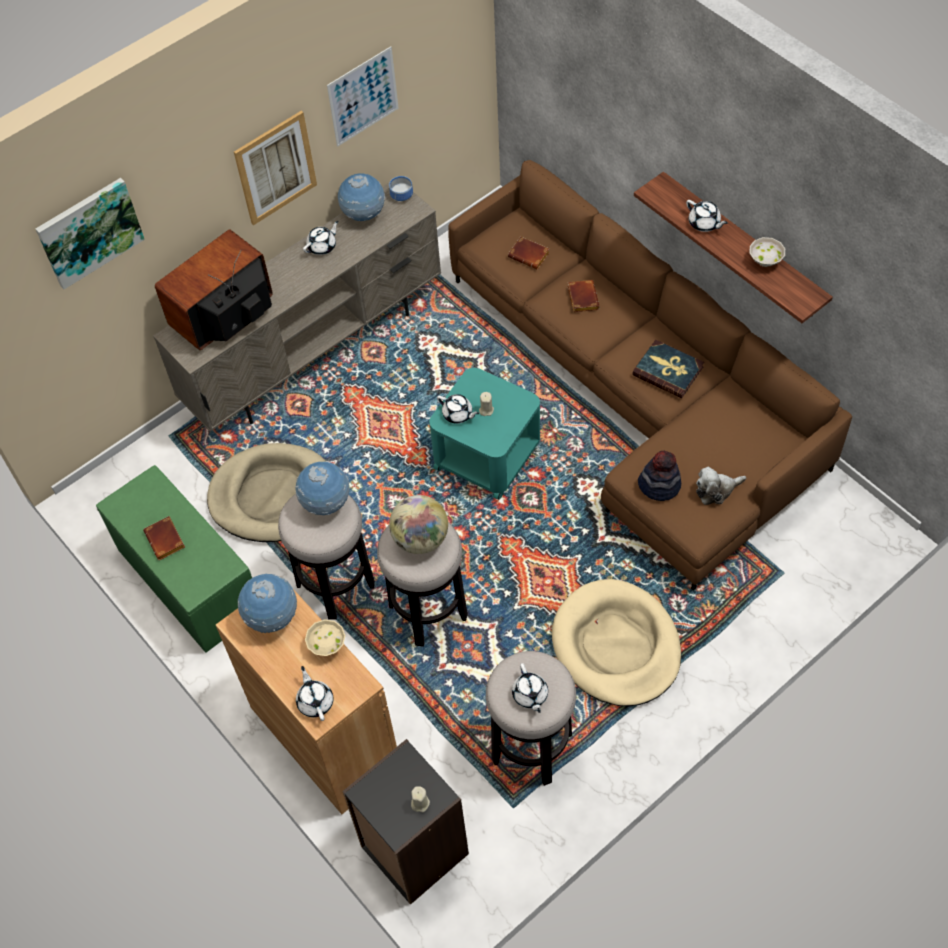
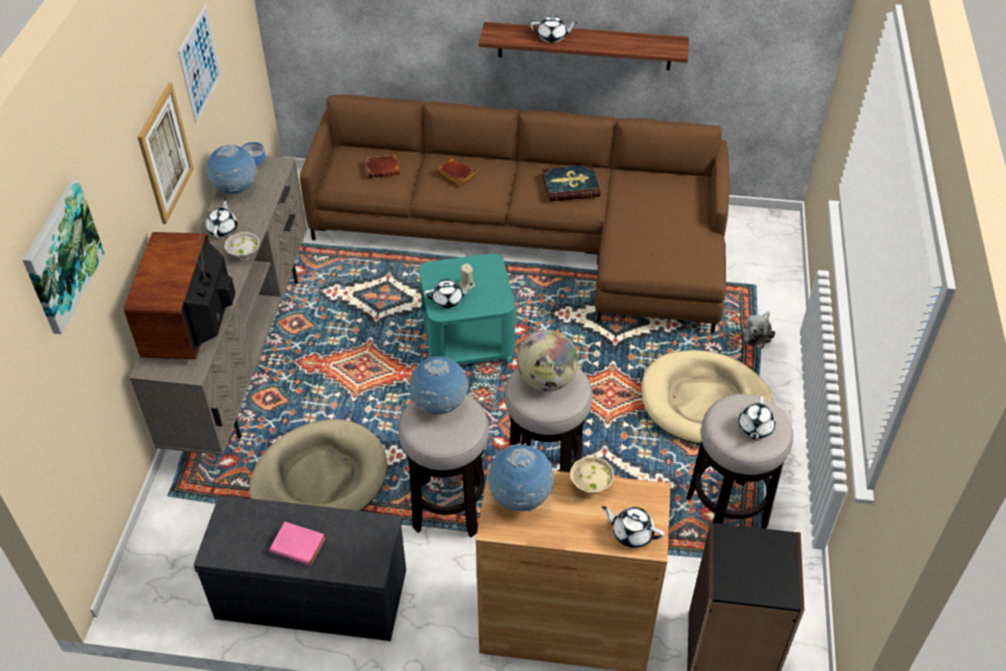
camera: 45 degrees left, 10 degrees down
(167, 540) = (300, 545): brown book -> pink book
(187, 579) = (310, 595): green bench -> grey bench
(420, 803) = (776, 559): beige candle -> none
(530, 695) = (755, 428): white teapot -> white teapot turned 75 degrees clockwise
(659, 485) = (648, 258): hat -> none
(716, 490) = (688, 238): plush toy -> plush toy (757, 334)
(764, 261) = (620, 39): white bowl -> white bowl (243, 255)

